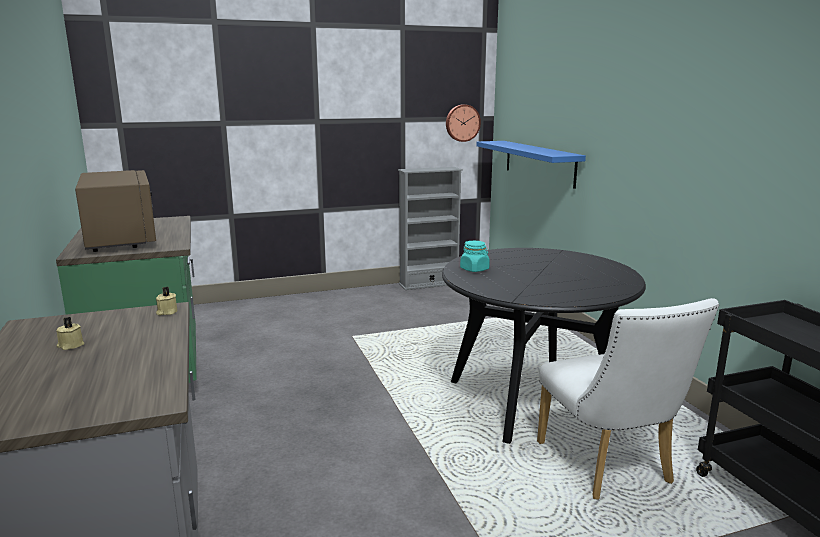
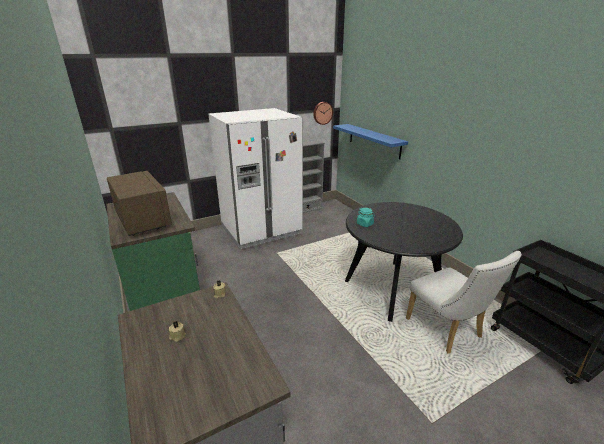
camera: 10 degrees left, 10 degrees up
(341, 306) = (261, 230): none -> white fridge

